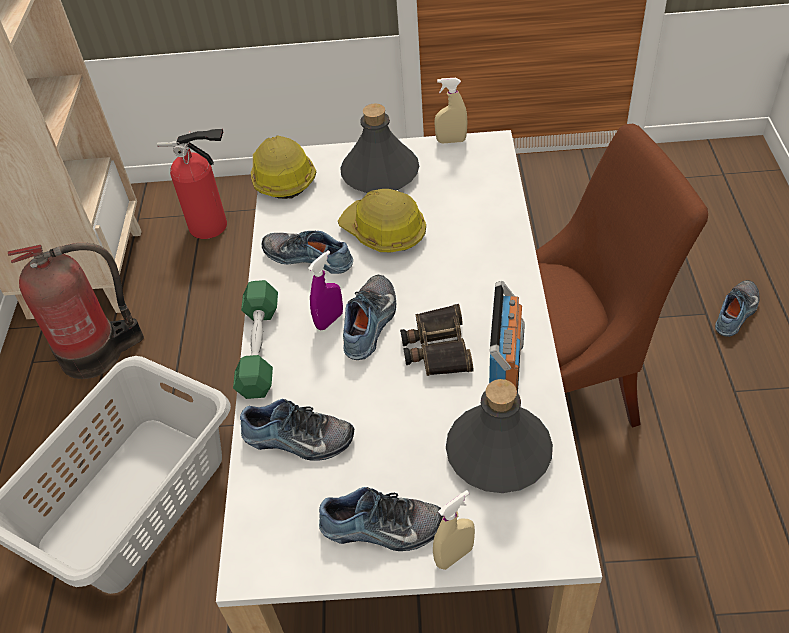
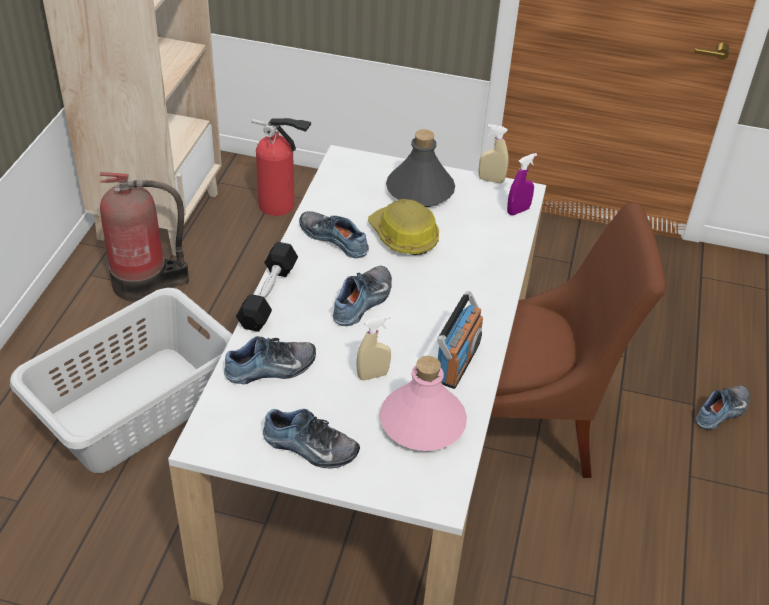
camera: 10 degrees right, 5 degrees down
(259, 348) = (268, 295): green dumbbell -> black dumbbell
(282, 177) = (338, 171): hard hat -> none
(298, 440) = (271, 369): shoe -> shoe turned 45 degrees counterclockwise
(329, 320) = (331, 290): purple spray bottle -> purple spray bottle (518, 211)
(436, 347) = (407, 334): binoculars -> none
(454, 556) = (356, 482): beige spray bottle -> beige spray bottle (373, 375)
(498, 453) = (422, 422): grey bottle -> pink bottle

